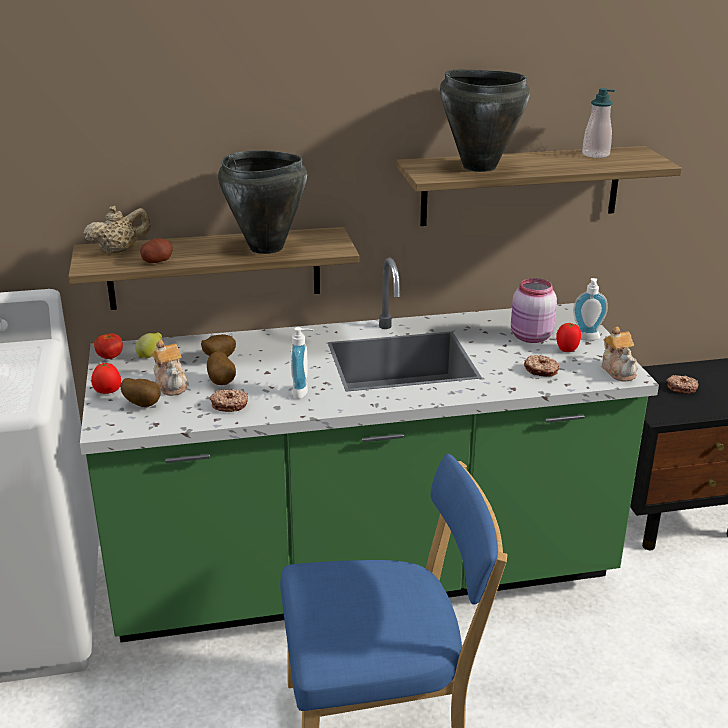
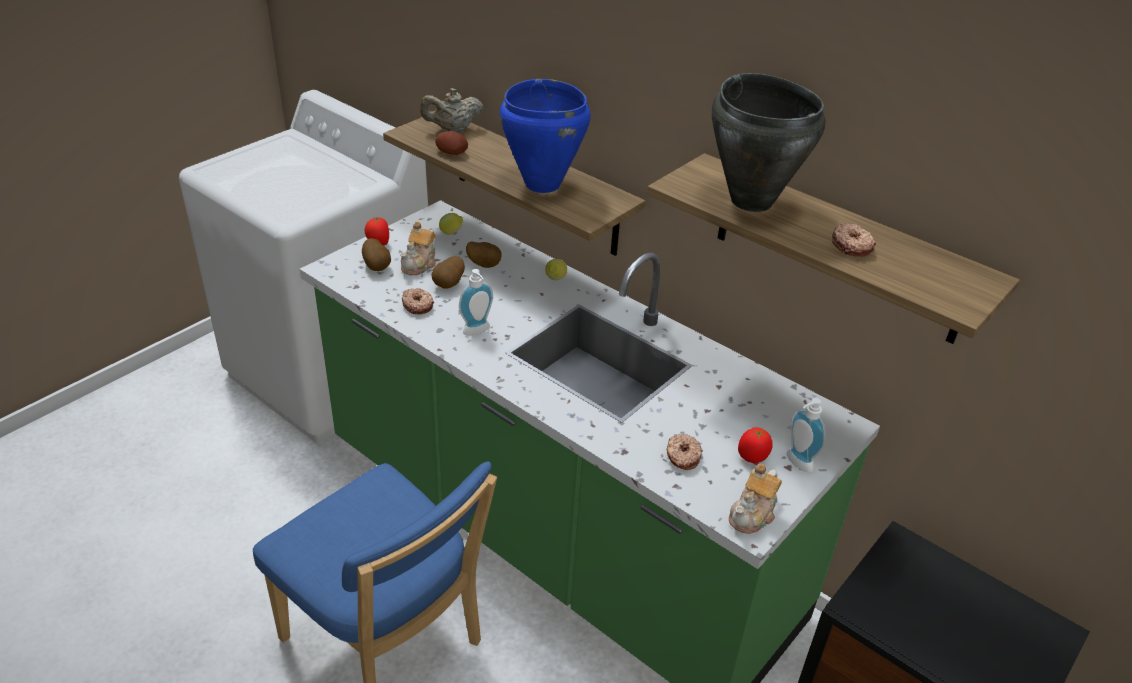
camera: 50 degrees right, 10 degrees up
(110, 357) = (429, 218): tomato -> none
(120, 250) = (452, 130): beige teapot -> beige teapot turned 135 degrees clockwise
(266, 248) = (542, 184): black cooking pot -> blue cooking pot
(283, 339) = (555, 280): none -> lemon
(530, 337) = (746, 421): pink jar -> none
(595, 154) = (918, 255): soap dispenser -> none
(681, 388) = (943, 606): donut -> donut (852, 246)

